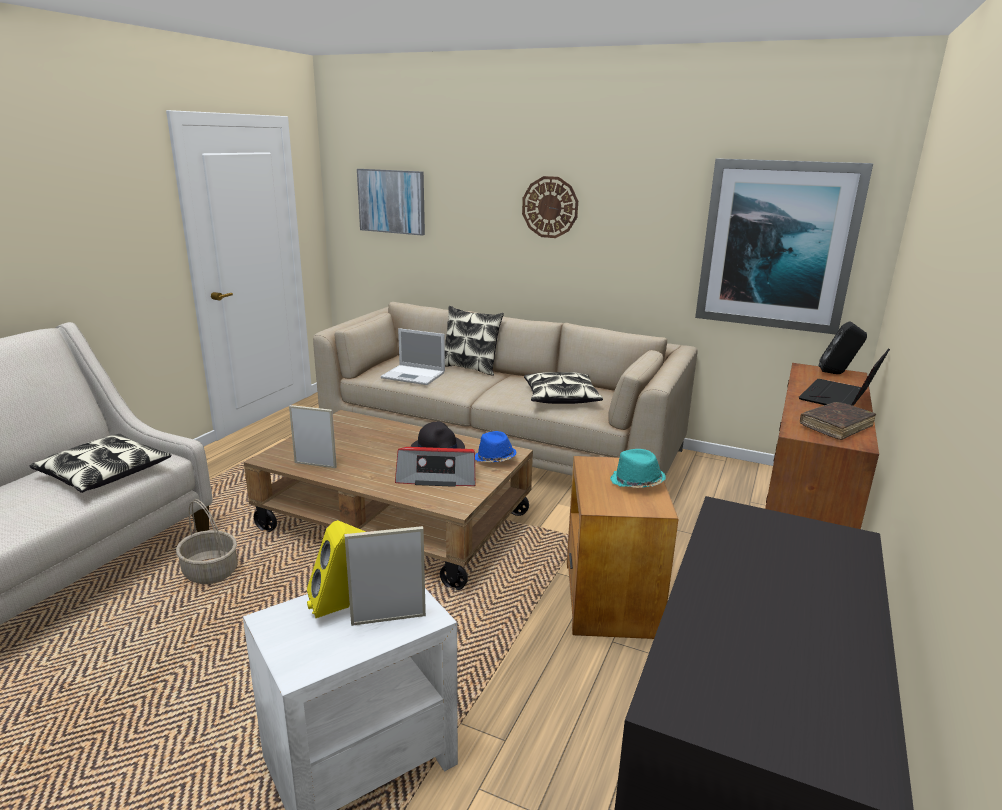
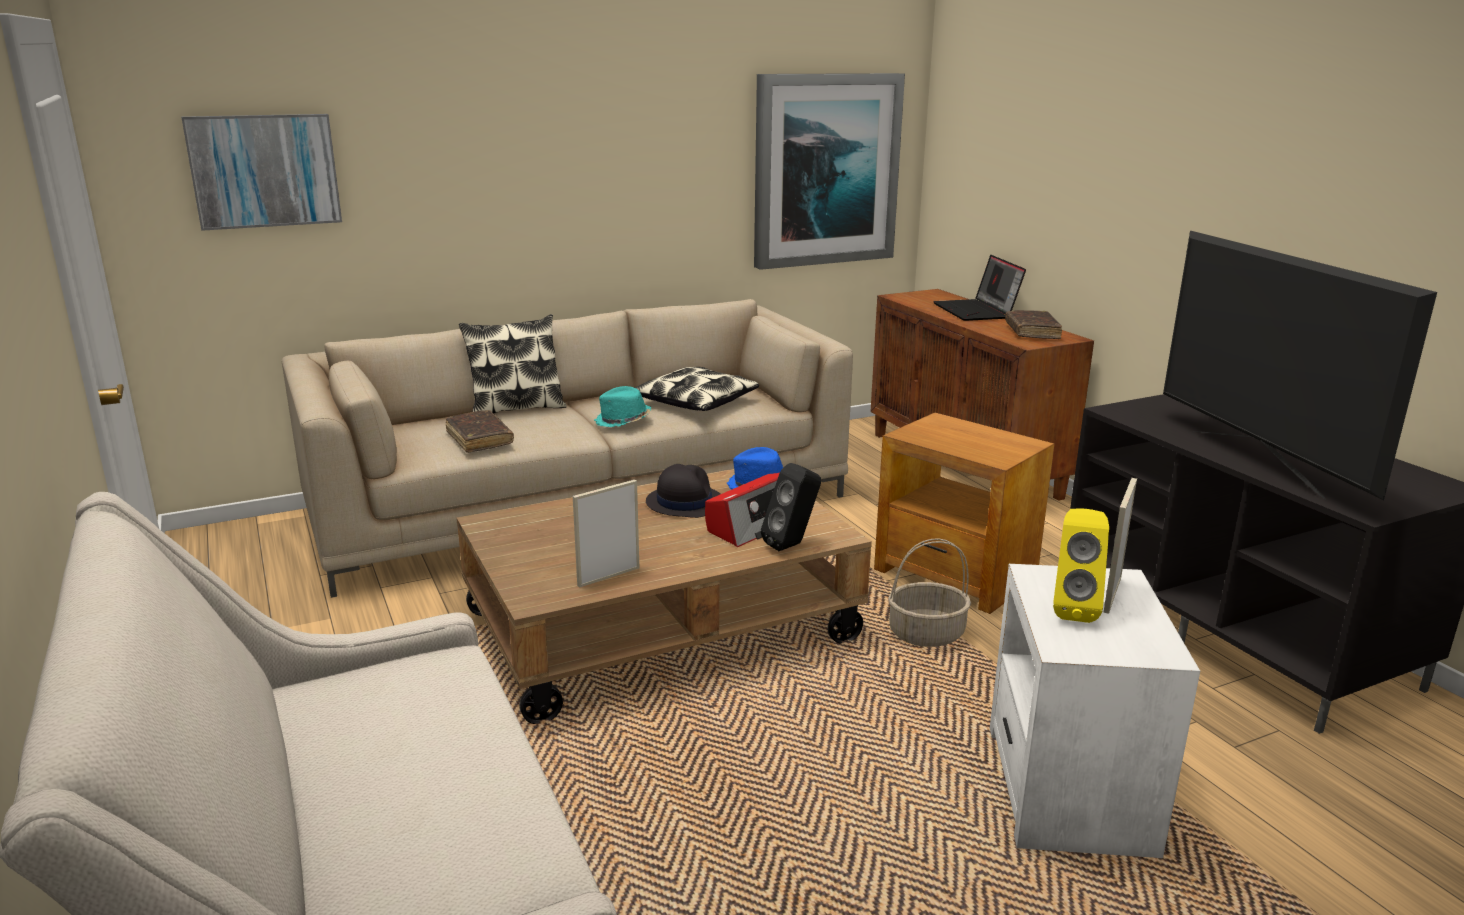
camera: 50 degrees left, 0 degrees up
(104, 473) = (425, 715): pillow -> none
(211, 572) = (589, 794): basket -> basket (927, 634)
(414, 375) = (479, 439): laptop -> brown book
(550, 207) = (555, 153): wall clock -> none
(636, 483) = (973, 433): turquoise hat -> turquoise hat (623, 421)
(711, 608) = (1256, 462): none -> television
(837, 374) = (927, 295): black speaker -> black speaker (792, 545)

